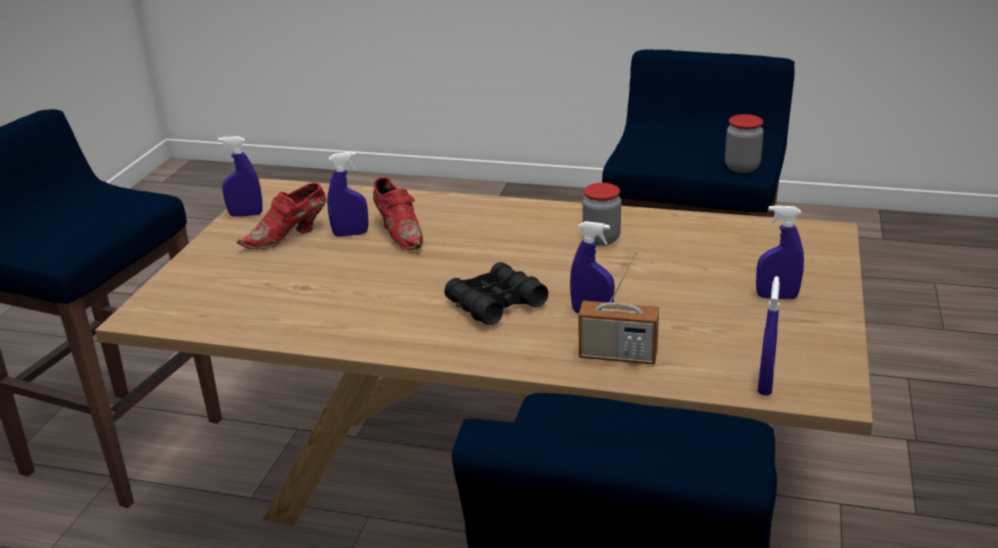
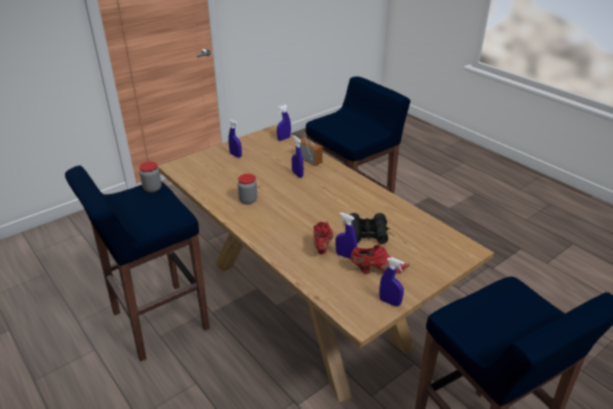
camera: 145 degrees left, 5 degrees up
(495, 304) = (323, 191): black binoculars -> black binoculars (367, 233)

